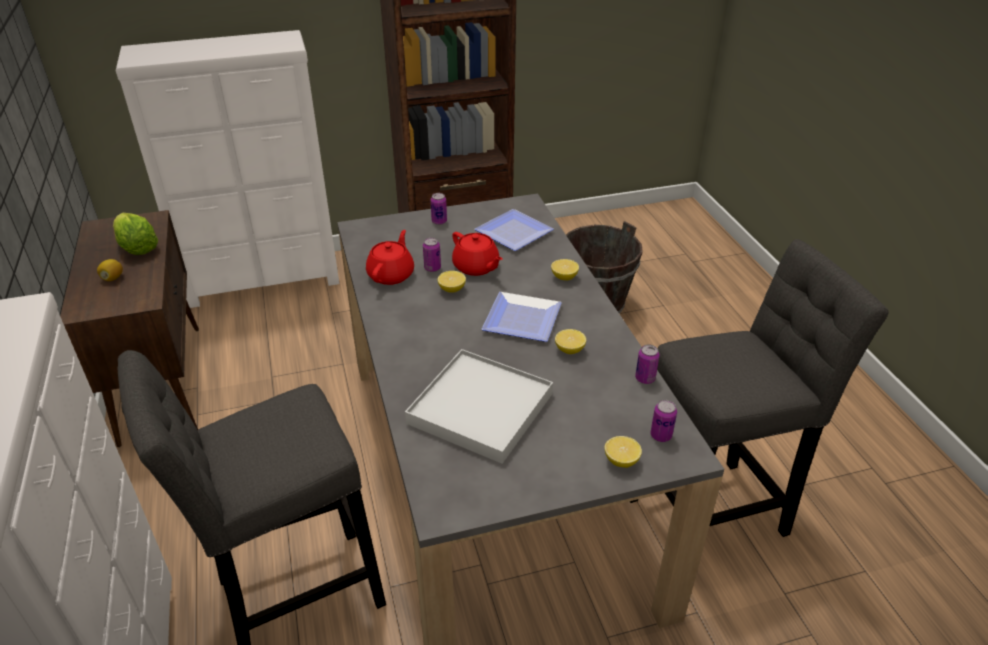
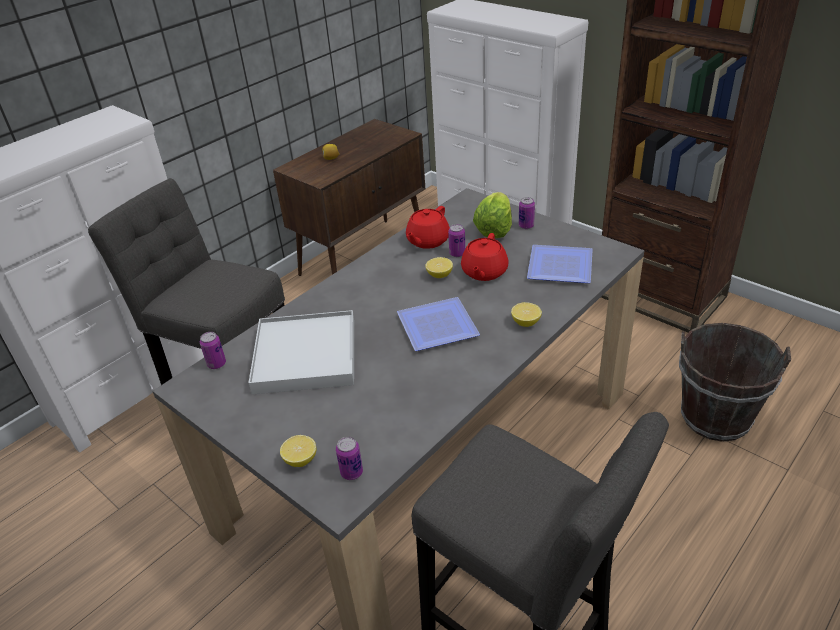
camera: 60 degrees right, 0 degrees up
(137, 247) = (369, 147): lettuce -> lettuce (494, 229)
(391, 274) = (427, 241): red teapot -> red teapot turned 135 degrees clockwise
(569, 350) = (421, 370): lemon -> none
(645, 378) = (423, 432): can -> can (216, 364)

